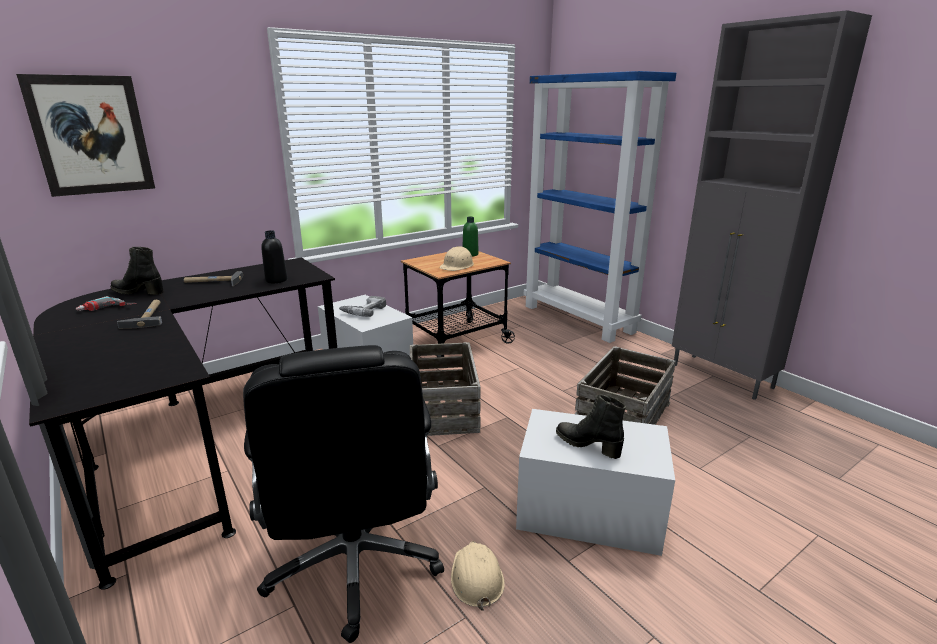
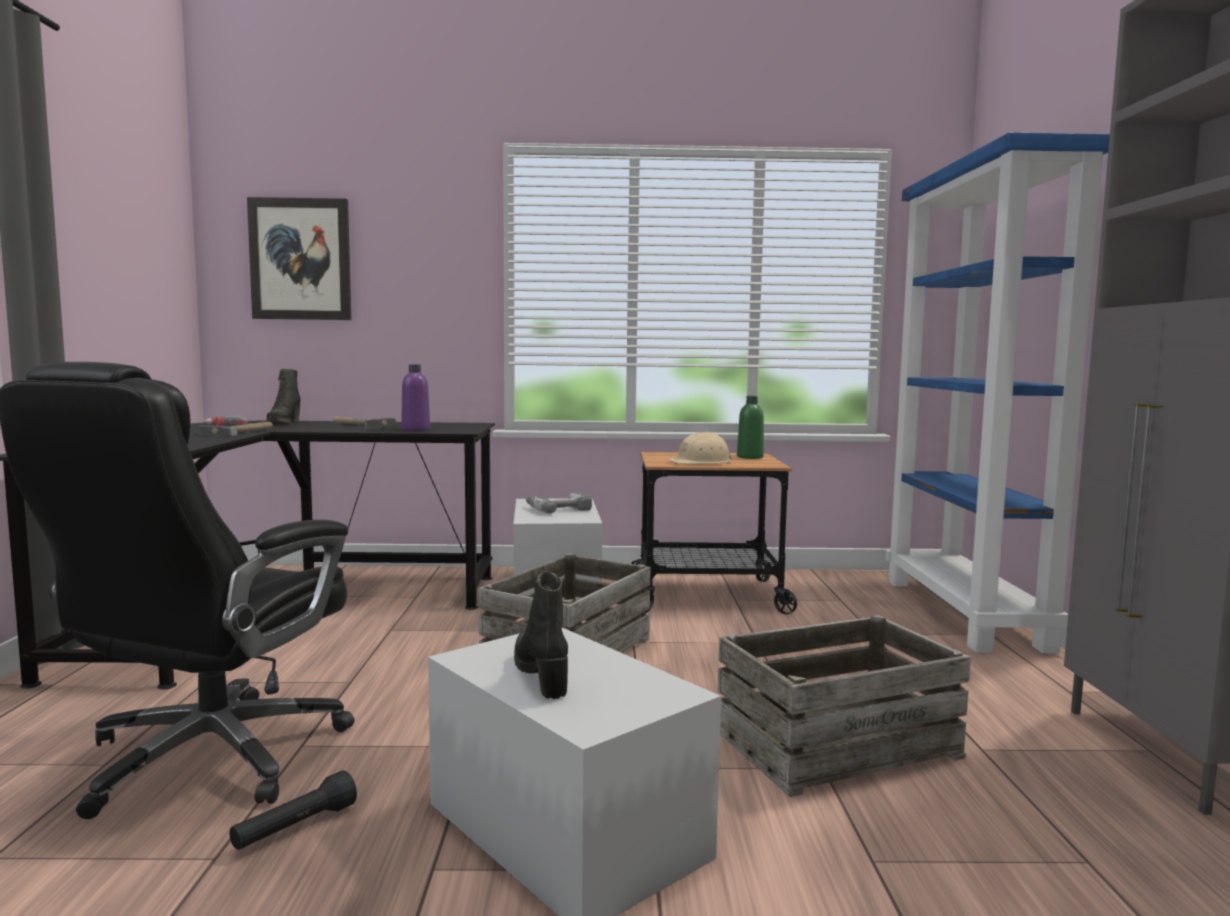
camera: 35 degrees right, 15 degrees down
(138, 292) = (283, 423): black boot -> black boot turned 135 degrees counterclockwise
(276, 280) = (415, 429): black bottle -> purple bottle
(476, 578) = (295, 828): beige hard hat -> black flashlight

